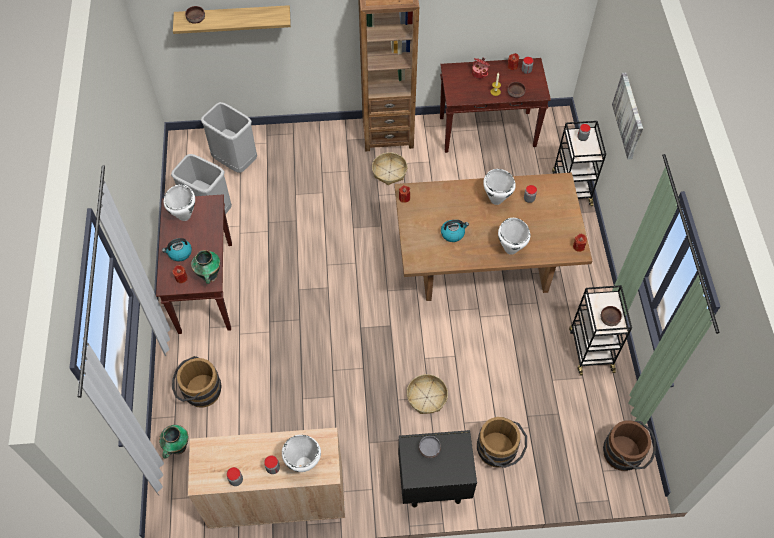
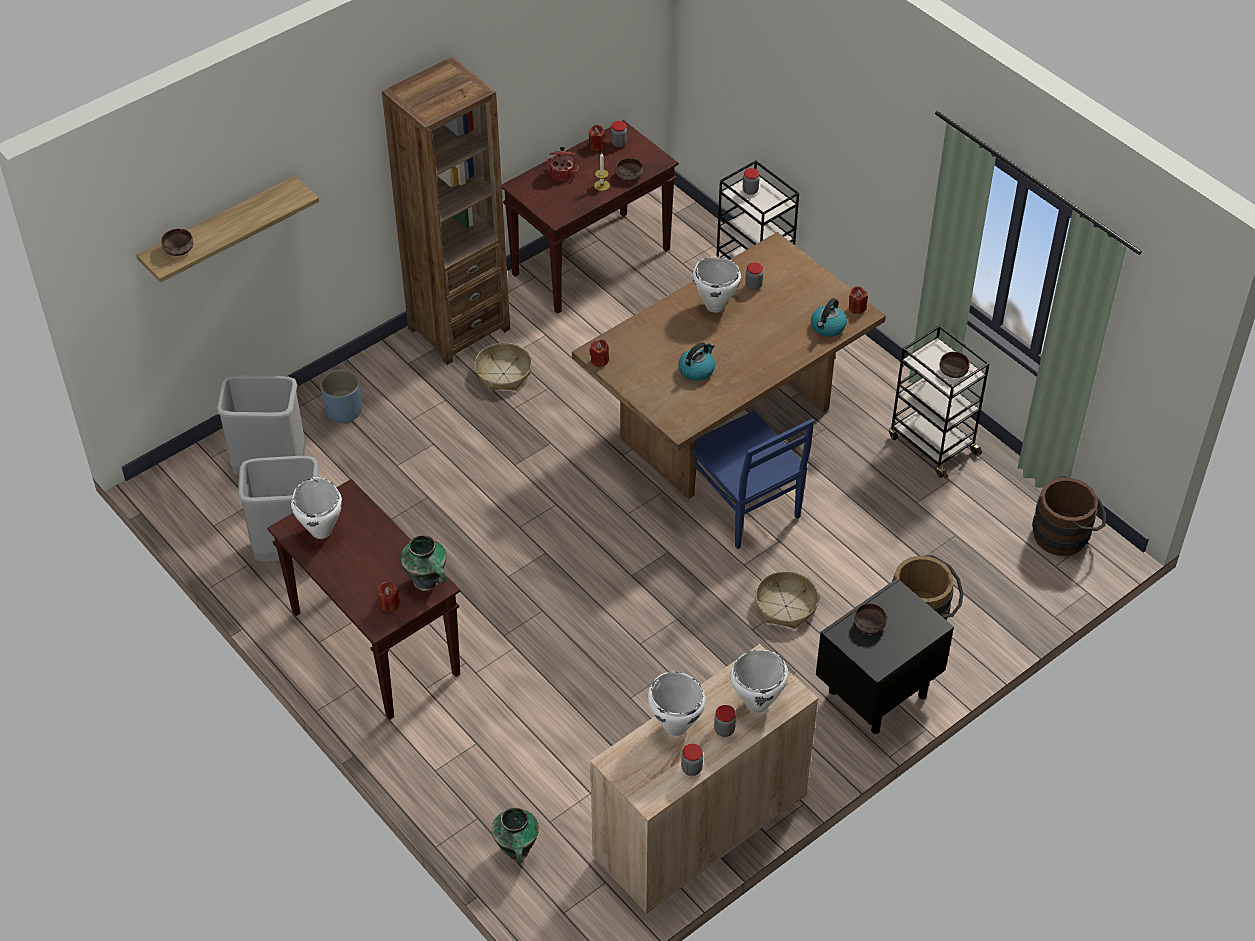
camera: 35 degrees left, 10 degrees down
(179, 253) = (358, 577): kettle -> kettle (827, 327)
(199, 391) = (483, 770): brown bucket -> none
(294, 149) = (343, 411): none -> blue planter
(429, 449) = (868, 624): grey bowl -> brown bowl
(453, 324) = (745, 507): none -> blue chair
(511, 249) = (781, 350): white cooking pot -> white cooking pot (675, 726)
(629, 115) = (824, 115): picture -> none

